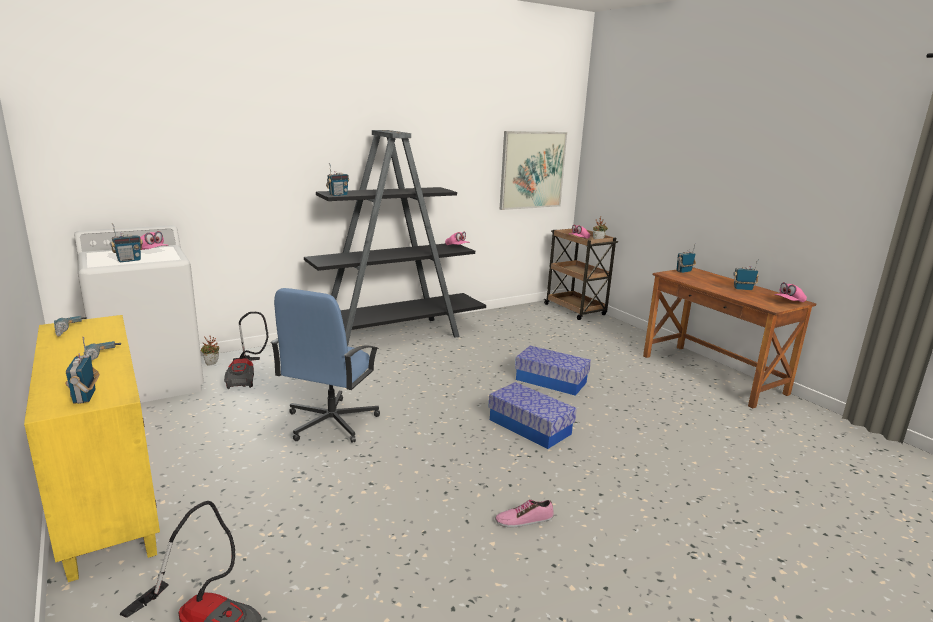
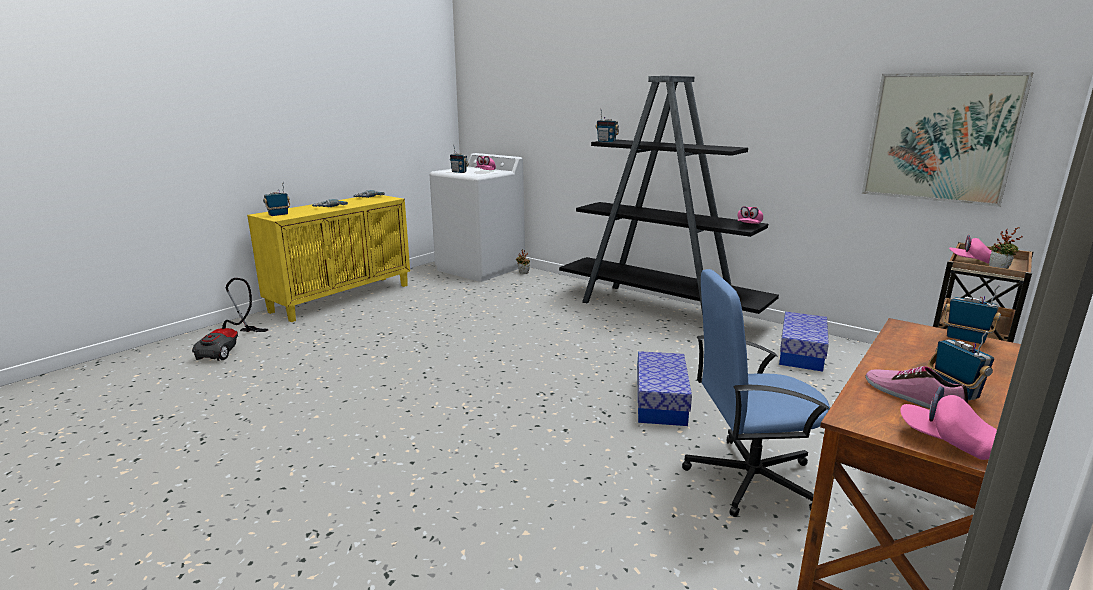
camera: 70 degrees right, 0 degrees up
(245, 376) = (514, 285): vacuum cleaner -> none
(330, 422) = (467, 324): blue office chair -> blue office chair (749, 478)
(524, 519) = (353, 425): shoe -> shoe (912, 396)
(530, 427) = (528, 405): storage box -> storage box (801, 353)

